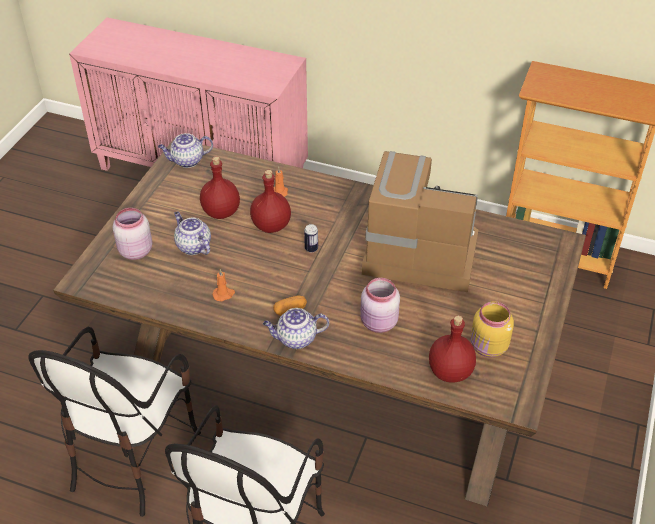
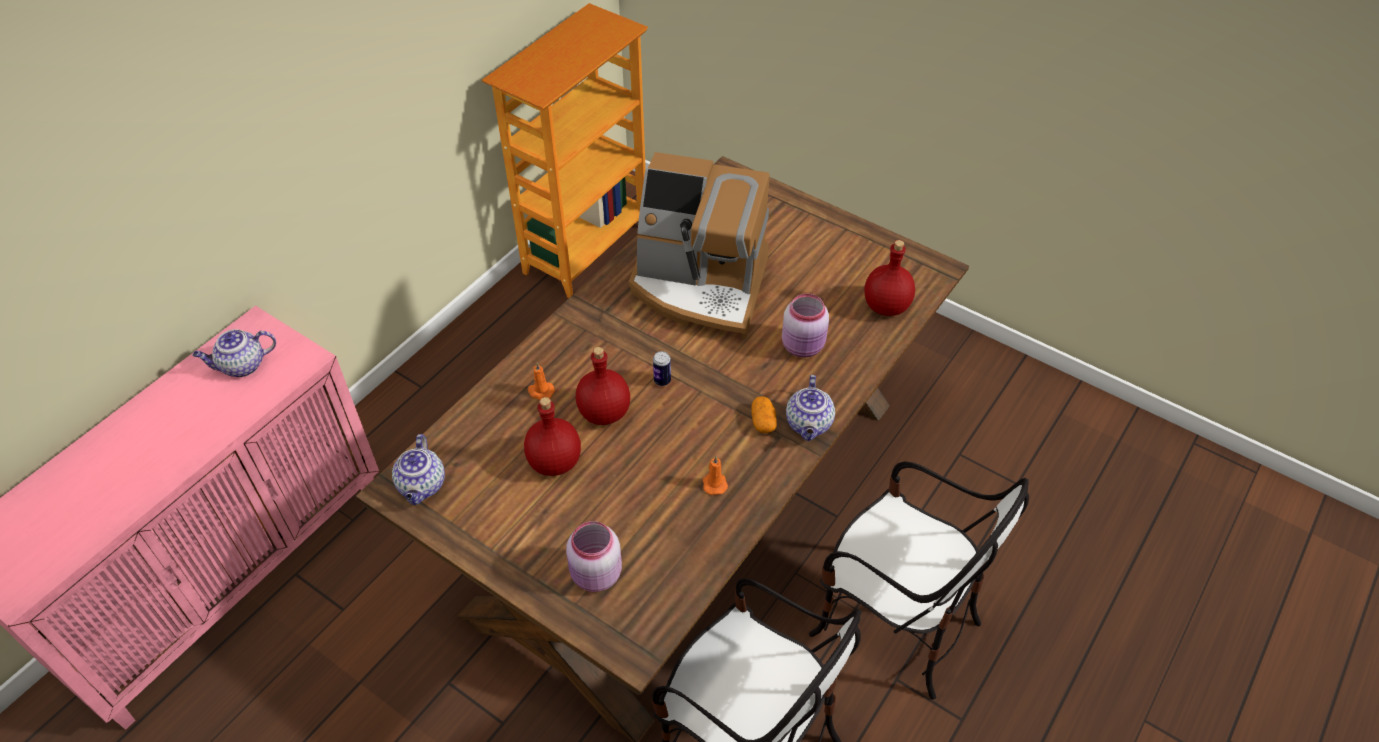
camera: 75 degrees left, 5 degrees up
(193, 246) = (611, 504): teapot -> teapot (242, 366)
(419, 250) = (700, 285): coffee machine -> coffee machine turned 105 degrees counterclockwise
(488, 347) = (860, 269): yellow jar -> none

